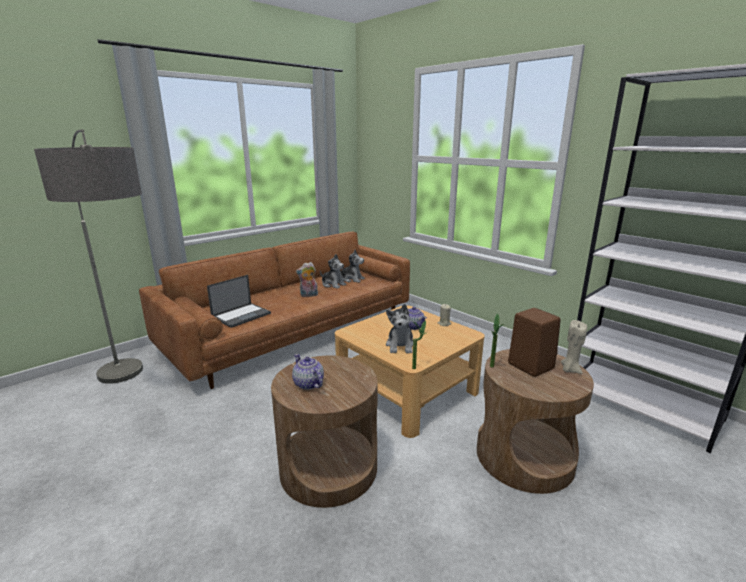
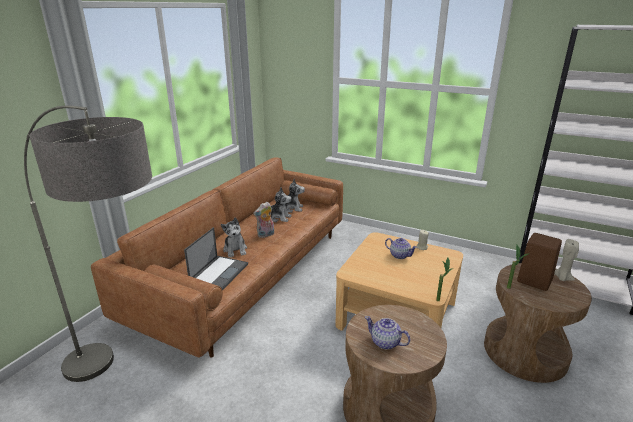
camera: 20 degrees left, 5 degrees up
(400, 345) = (407, 278): plush toy -> plush toy (235, 250)

